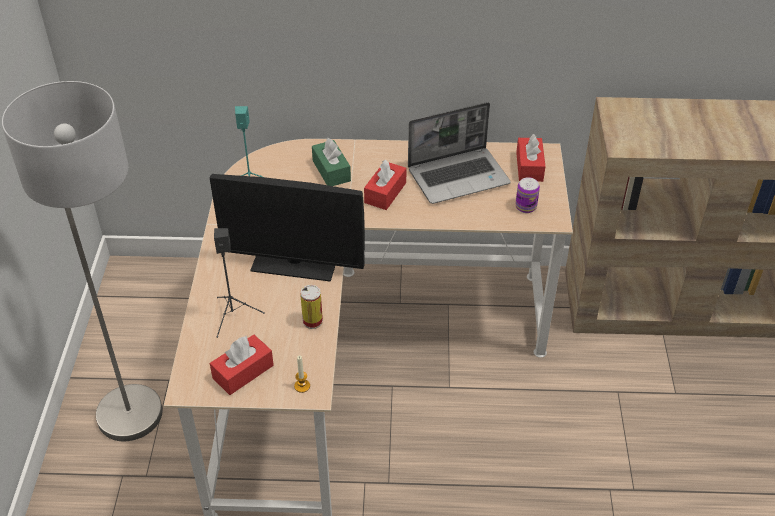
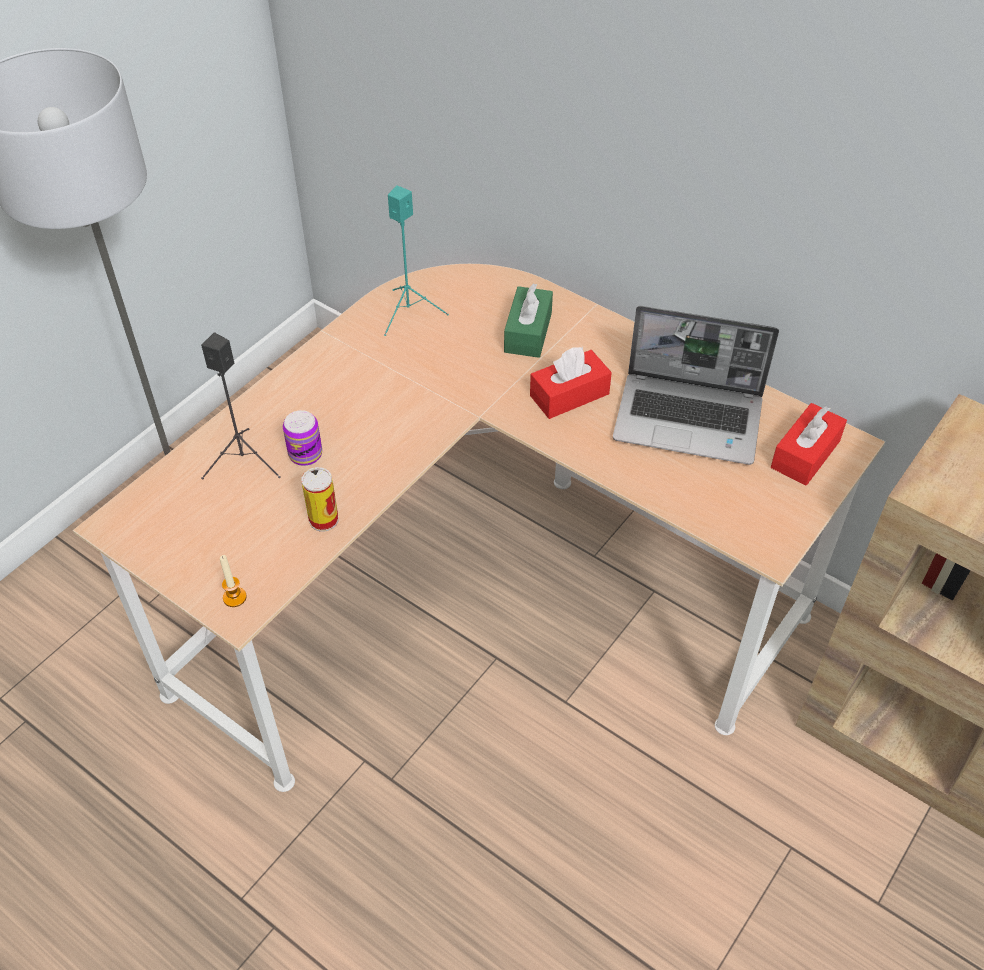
camera: 35 degrees right, 5 degrees up
(243, 372) = (189, 539): red tissue box -> none
(294, 263) = (372, 432): monitor -> none
(526, 207) = (746, 510): can -> can (305, 454)

